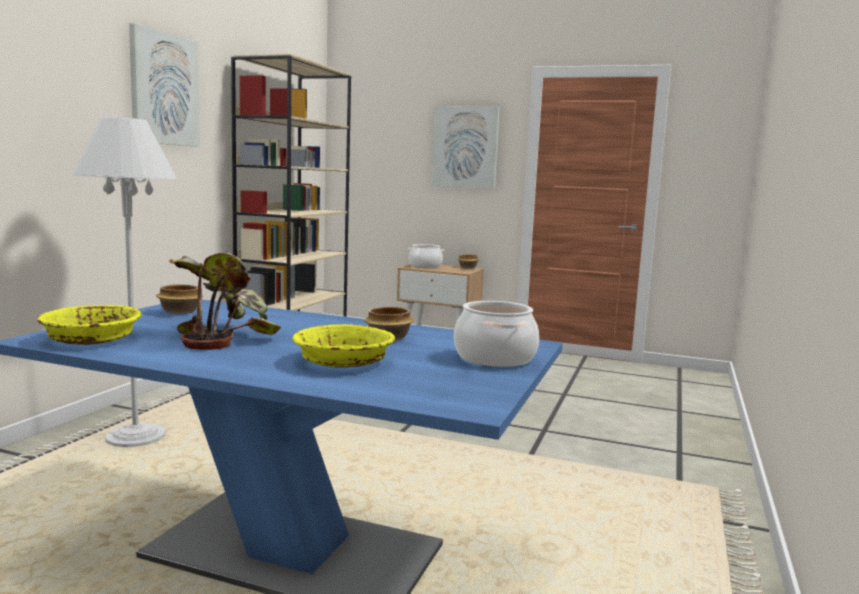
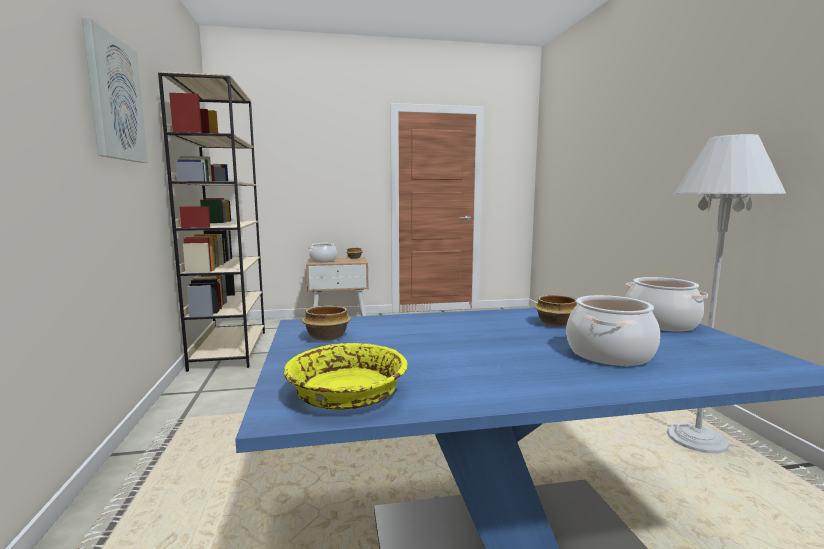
camera: 30 degrees left, 0 degrees up
(136, 437) = (191, 483): white floor lamp -> white floor lamp (696, 439)
(223, 336) = (449, 354): potted plant -> none
(344, 362) = (609, 353): yellow bowl -> cooking pot
(465, 147) = (341, 164): picture -> none

